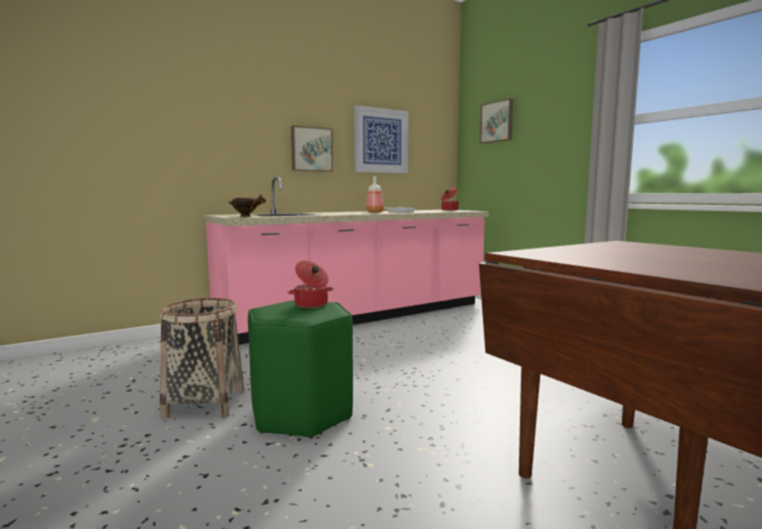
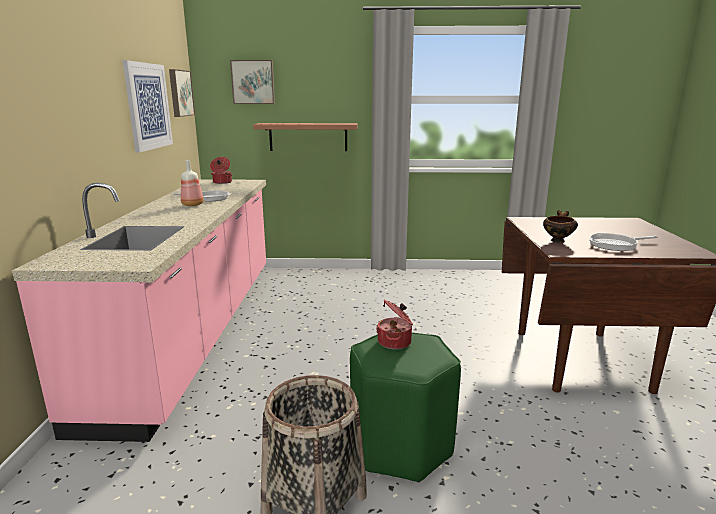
camera: 55 degrees left, 10 degrees up
(247, 216) = (137, 257): bowl -> bowl (557, 240)
(311, 149) = (97, 130): picture -> picture (180, 93)
(536, 170) = (308, 137): none -> shelf
(631, 261) = (615, 245): none -> frying pan

